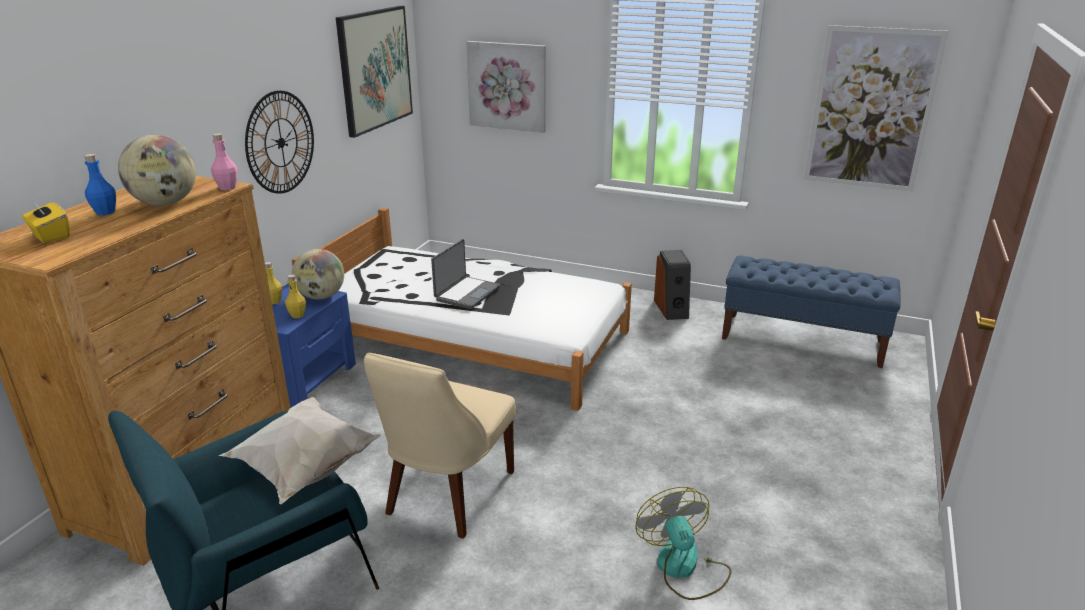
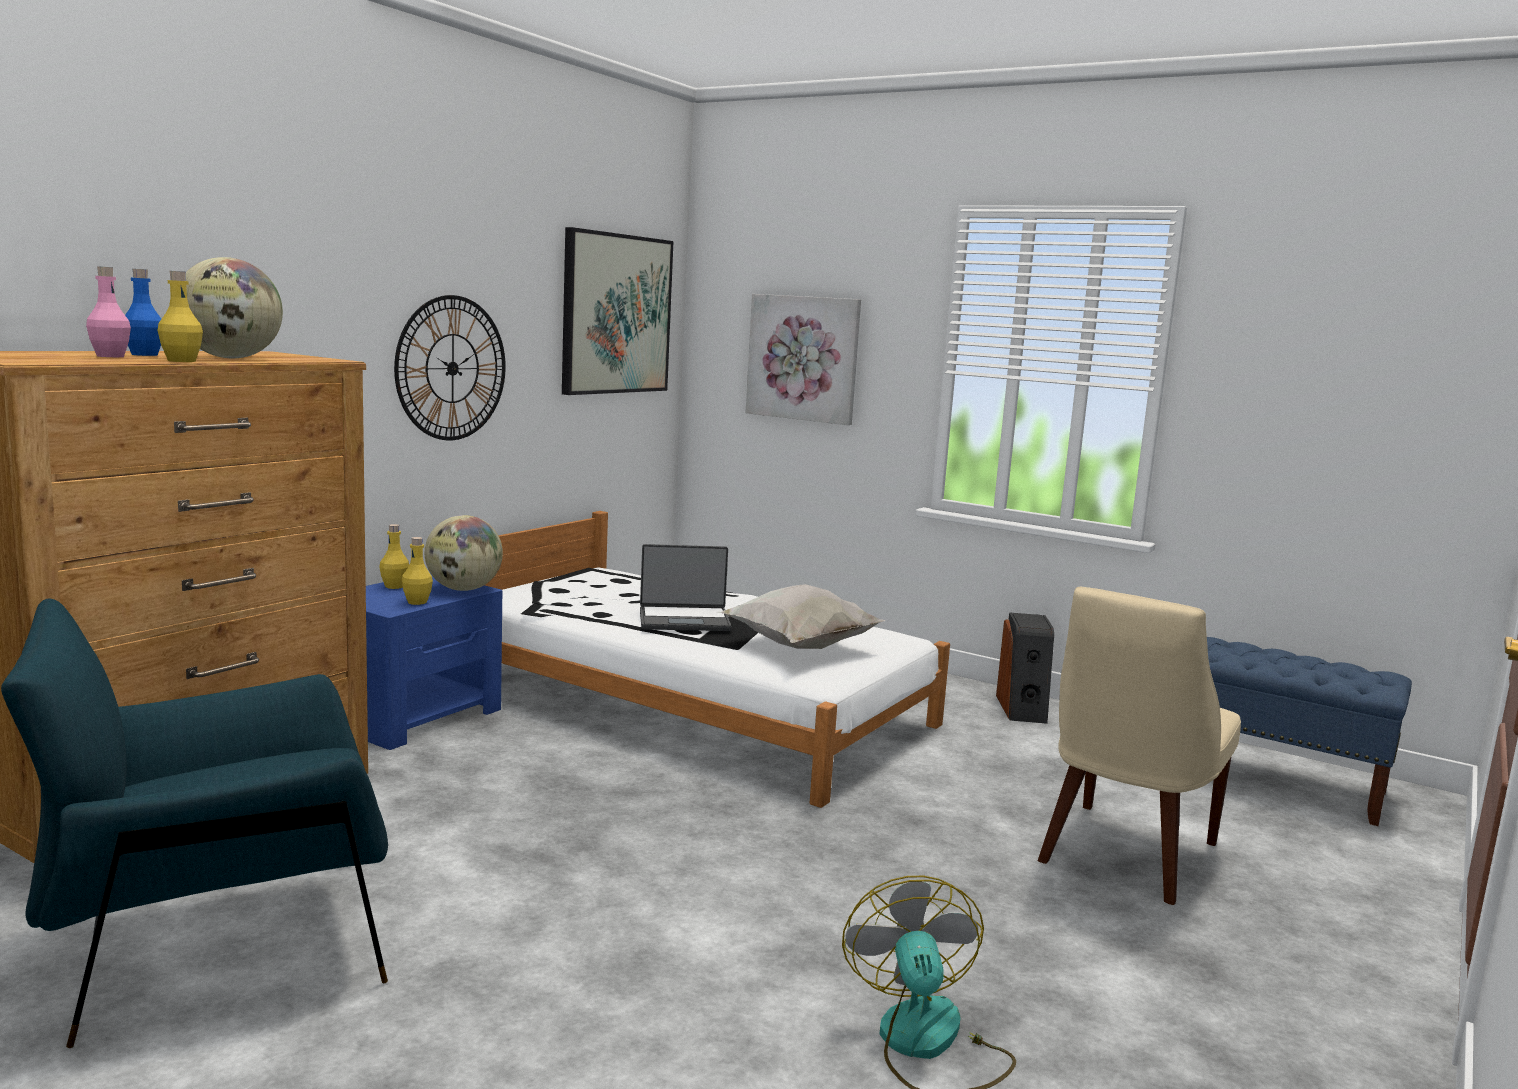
camera: 10 degrees right, 15 degrees down
(50, 236) = (49, 355): yellow tissue box -> none
(143, 223) = (181, 361): none -> yellow bottle
(227, 188) = (328, 360): pink bottle -> pink bottle (110, 356)
(304, 470) = (317, 759): white pillow -> white pillow (798, 648)
(447, 496) = (559, 881): beige chair -> beige chair (1123, 855)
(466, 293) = (684, 620): laptop -> laptop turned 45 degrees clockwise
(871, 109) = (1355, 395): picture -> none

